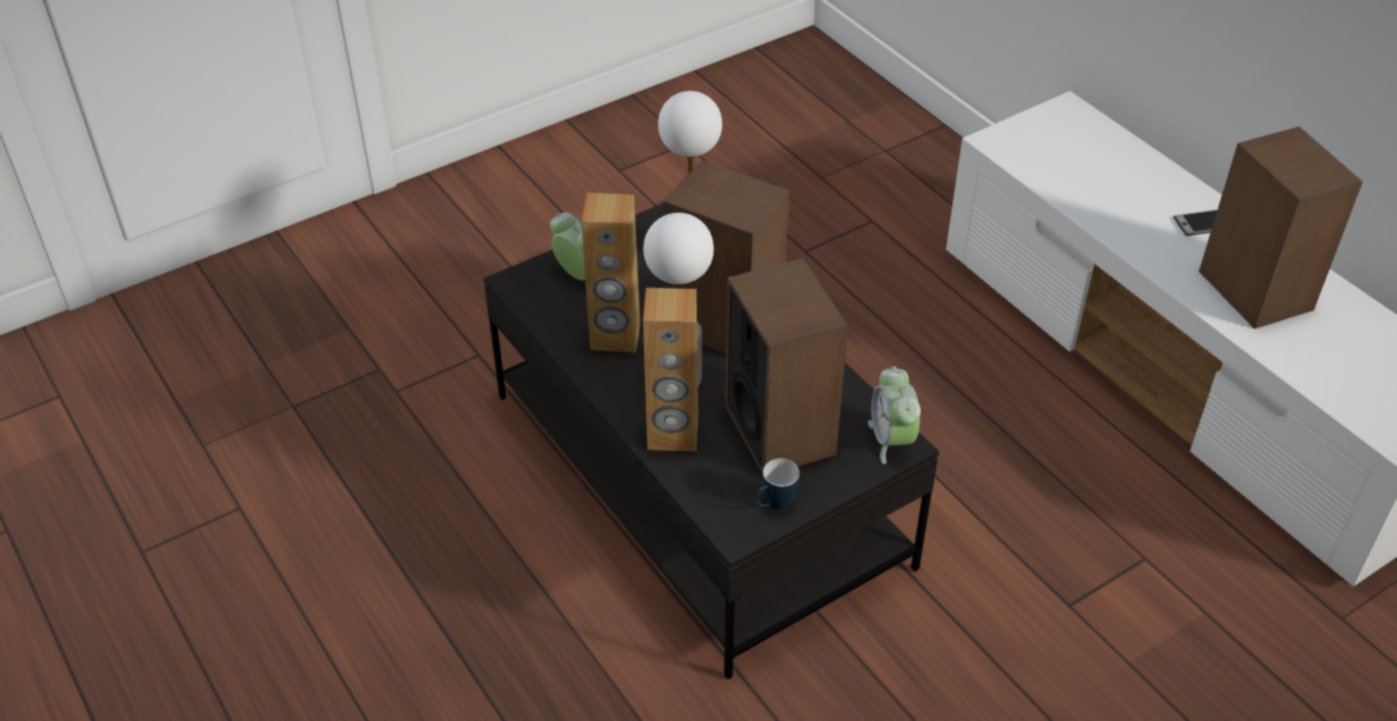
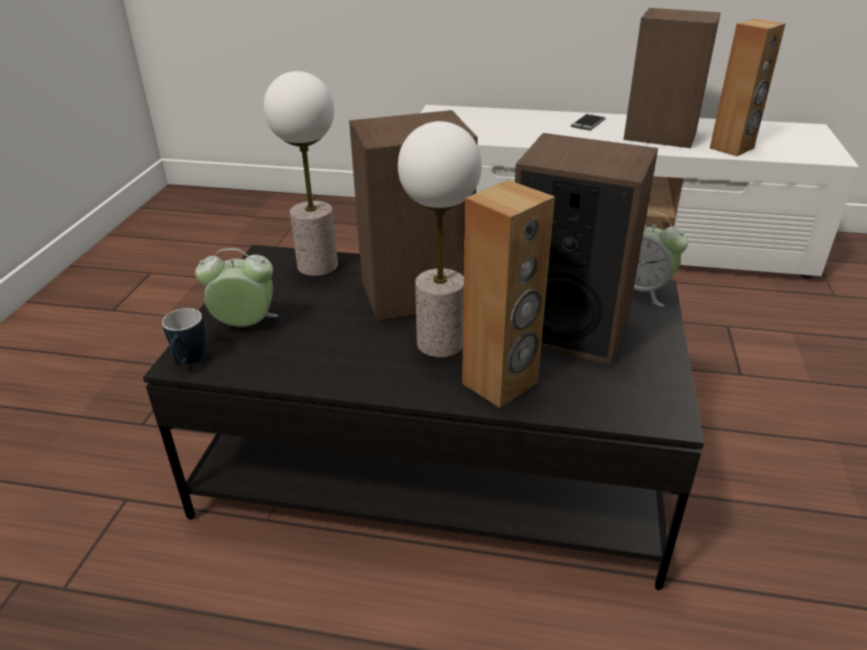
camera: 45 degrees left, 10 degrees down
(615, 337) = (341, 348): brown speaker -> brown speaker (732, 148)
(774, 505) = (653, 378): mug -> mug (189, 362)

